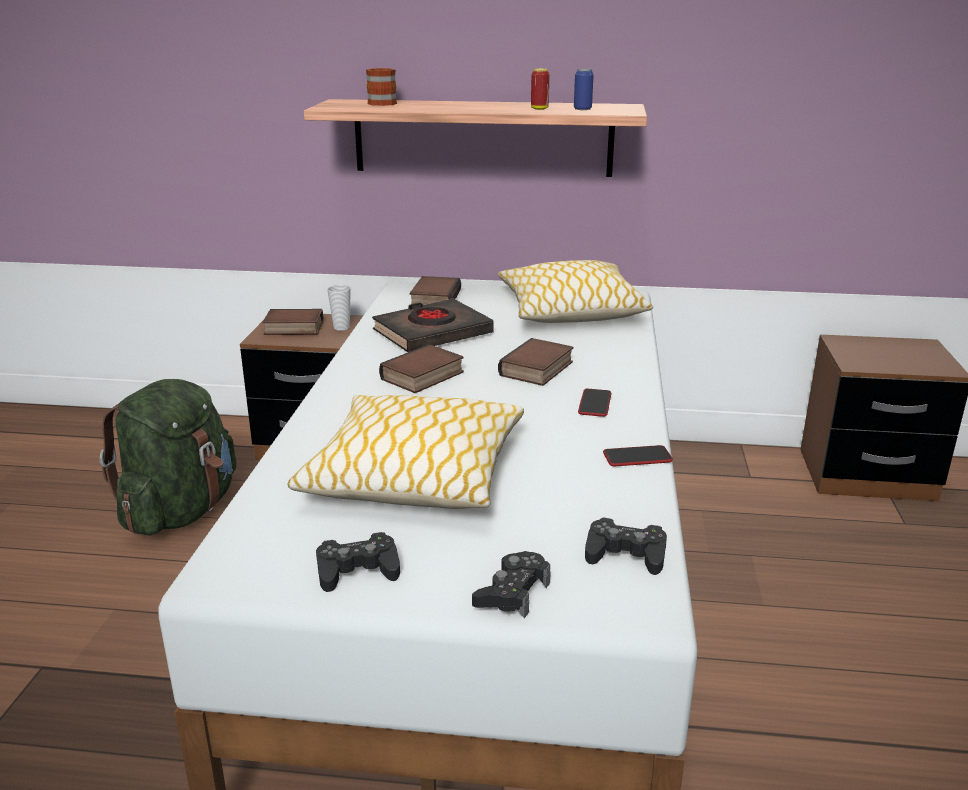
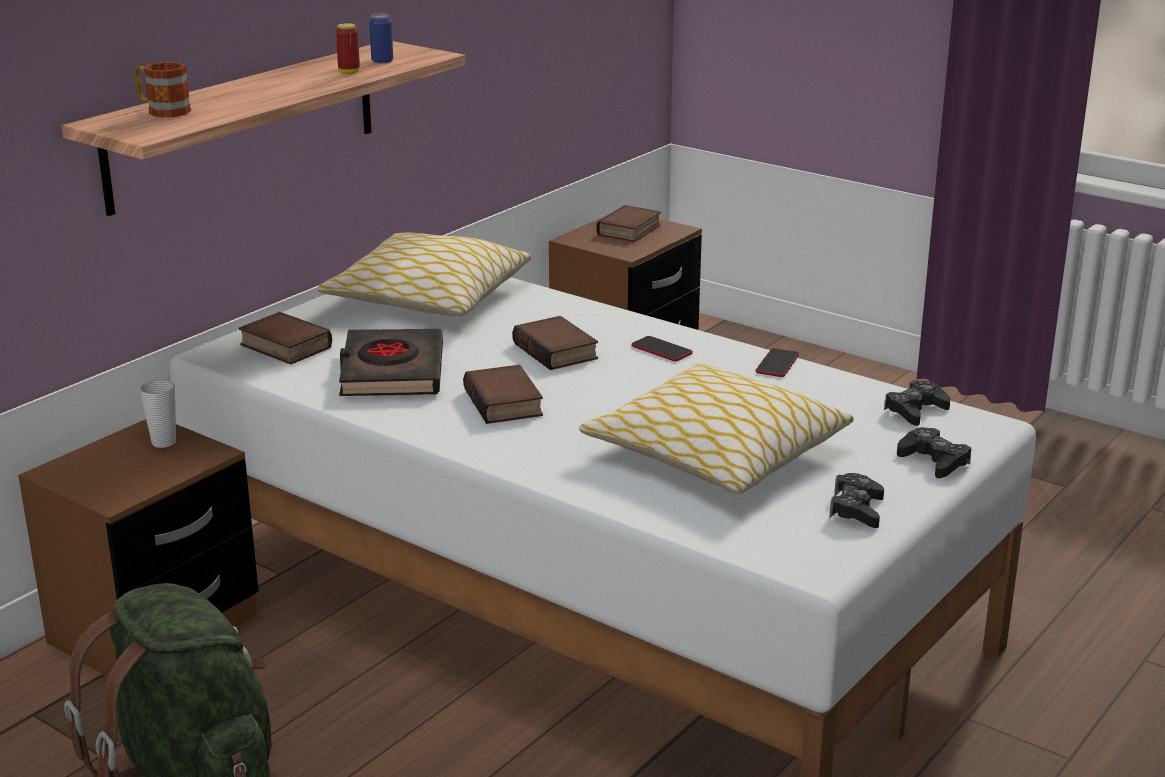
camera: 60 degrees left, 0 degrees up
(292, 328) = (114, 473): book -> book (630, 231)

